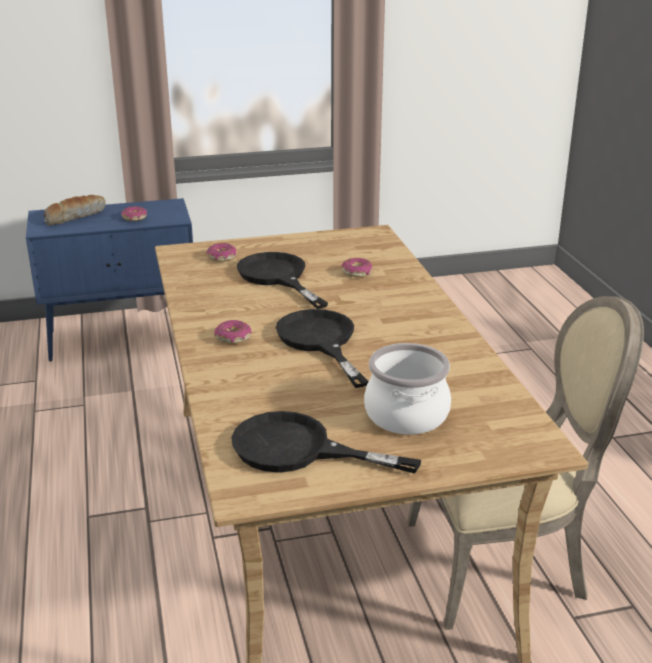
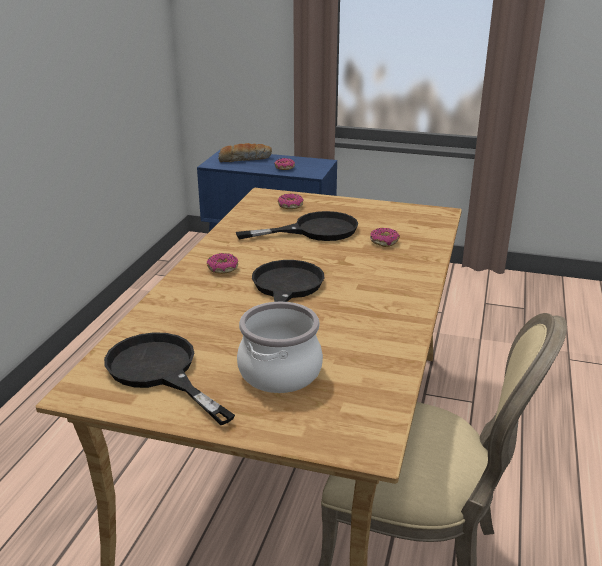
camera: 30 degrees right, 0 degrees up
(277, 277) = (314, 230): black frying pan -> black frying pan turned 75 degrees clockwise

